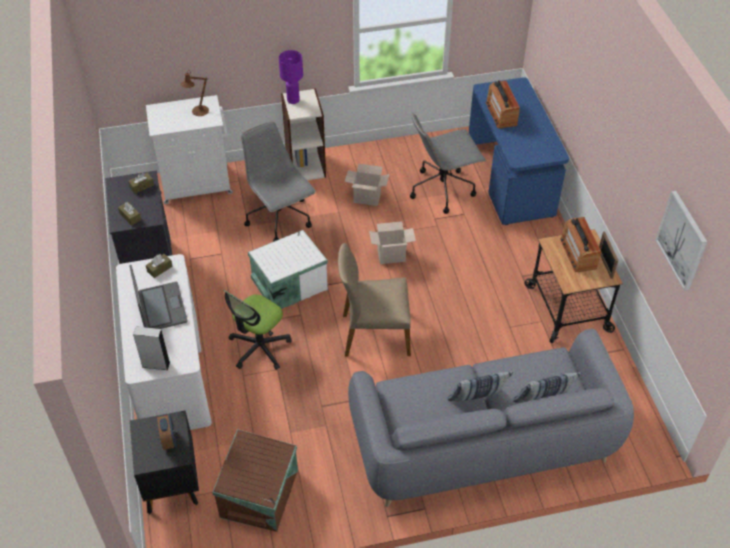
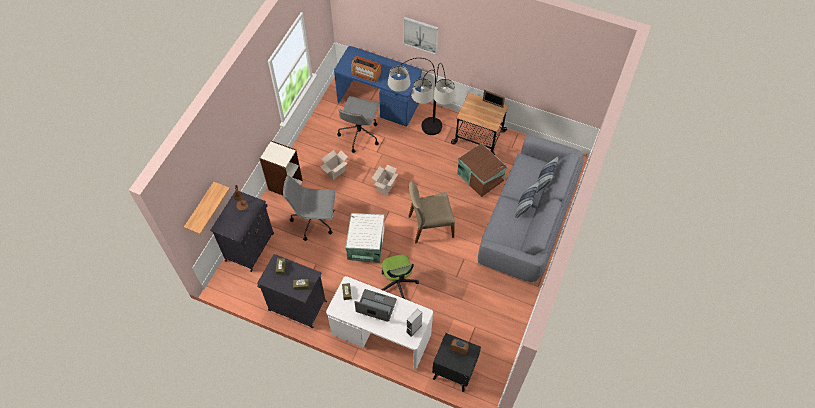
camera: 55 degrees left, 10 degrees up
(139, 60) = (201, 208): none -> shelf
(198, 184) = (250, 246): white cabinet -> black cabinet
(261, 493) = (487, 333): brown storage box -> brown storage box (480, 176)
(293, 100) = (271, 156): purple table lamp -> none
(375, 334) = (430, 226): beige chair -> beige chair turned 45 degrees clockwise
(490, 259) = (423, 146): none -> floor lamp
(578, 253) = (478, 109): radio -> none
(682, 240) = (549, 67): picture -> picture (421, 35)

